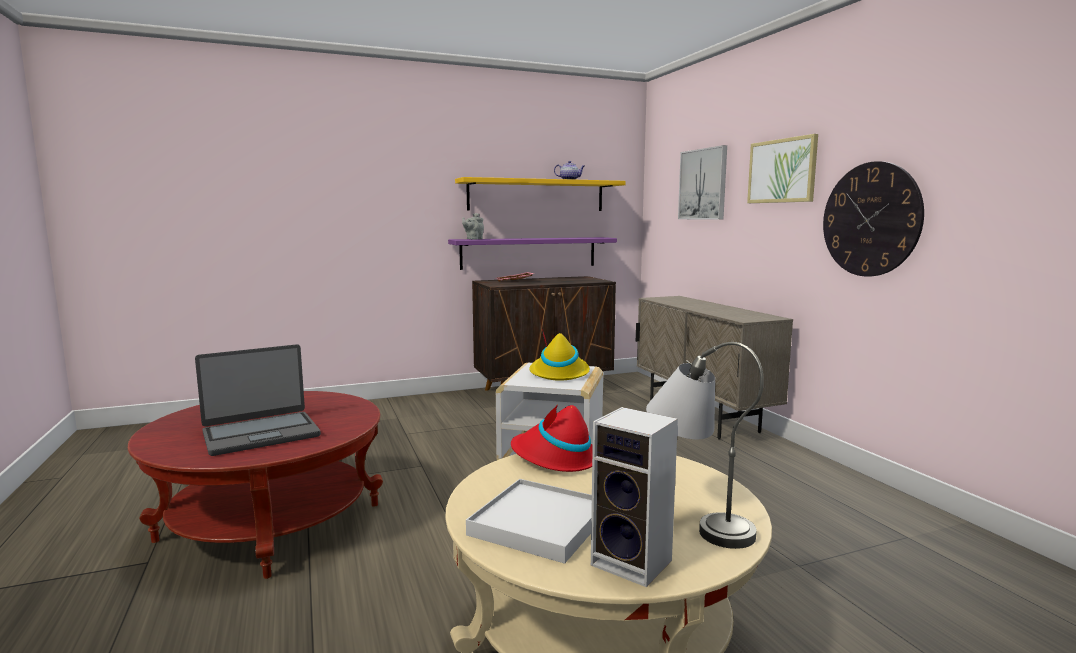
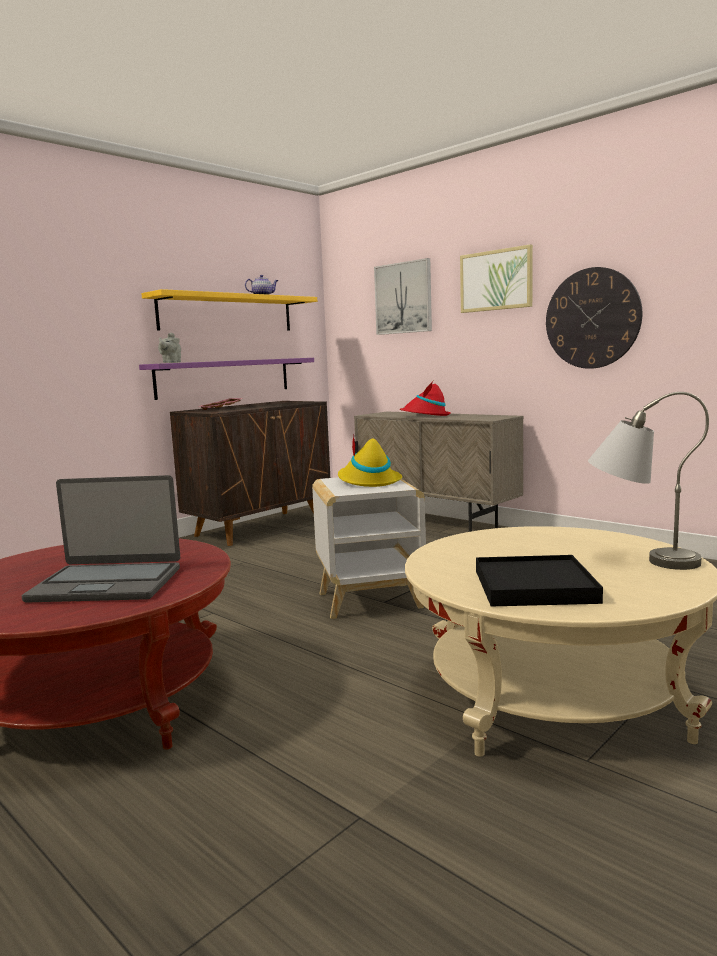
camera: 25 degrees left, 0 degrees up
(261, 434) = (107, 584): laptop -> laptop turned 60 degrees clockwise
(539, 524) = (534, 586): white tray -> black tray
(555, 458) = (459, 545): red hat -> red hat (425, 416)
(635, 563) = (649, 591): speaker -> none

